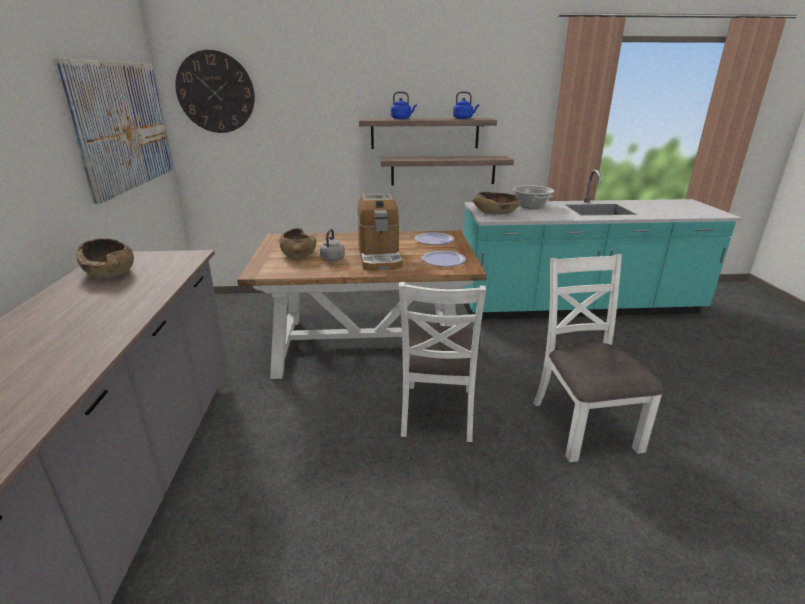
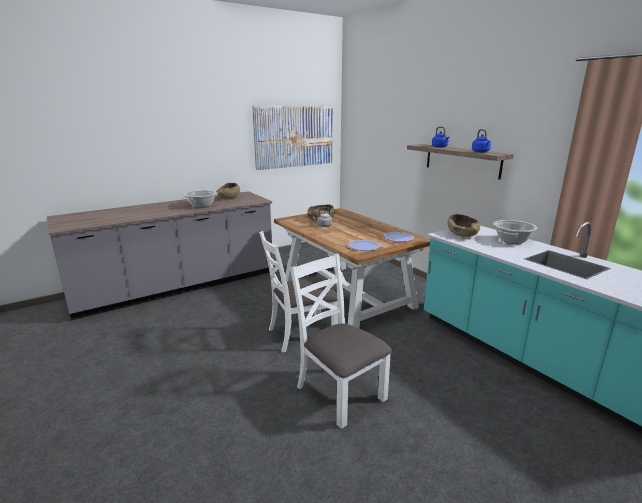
camera: 60 degrees right, 5 degrees down
(114, 303) = (201, 205): none -> cooking pot
(215, 92) = (359, 121): wall clock -> none
(380, 257) = (342, 233): coffee machine -> none
(443, 170) = (472, 193): shelf -> none
(583, 425) = (339, 392): white chair -> white chair turned 90 degrees counterclockwise

